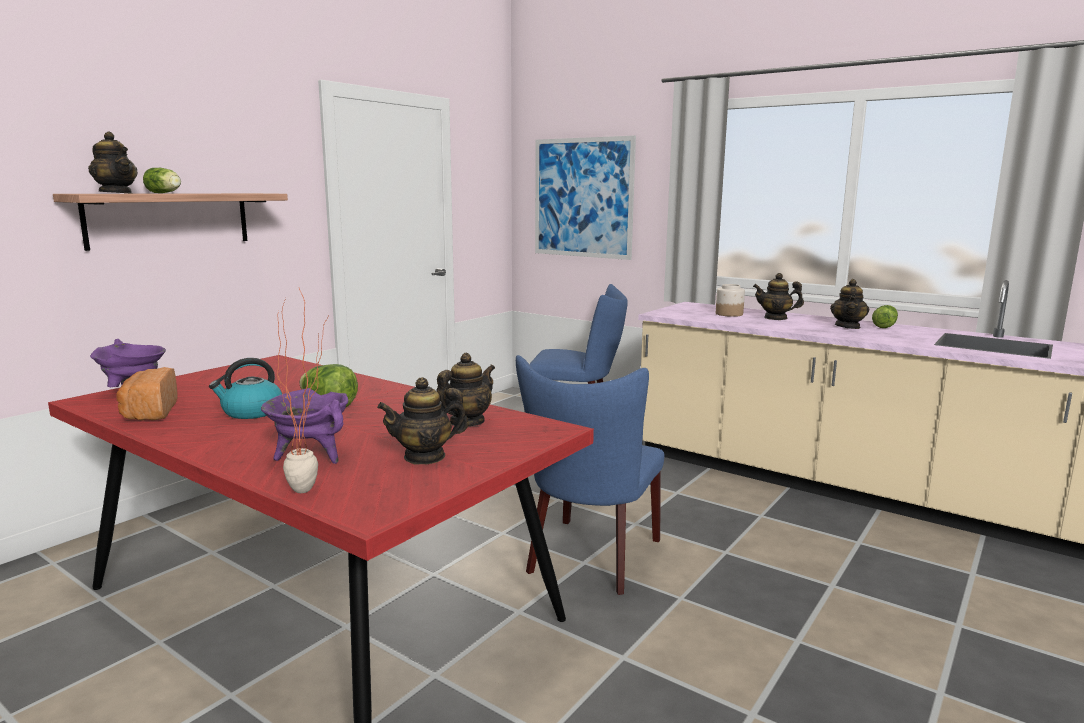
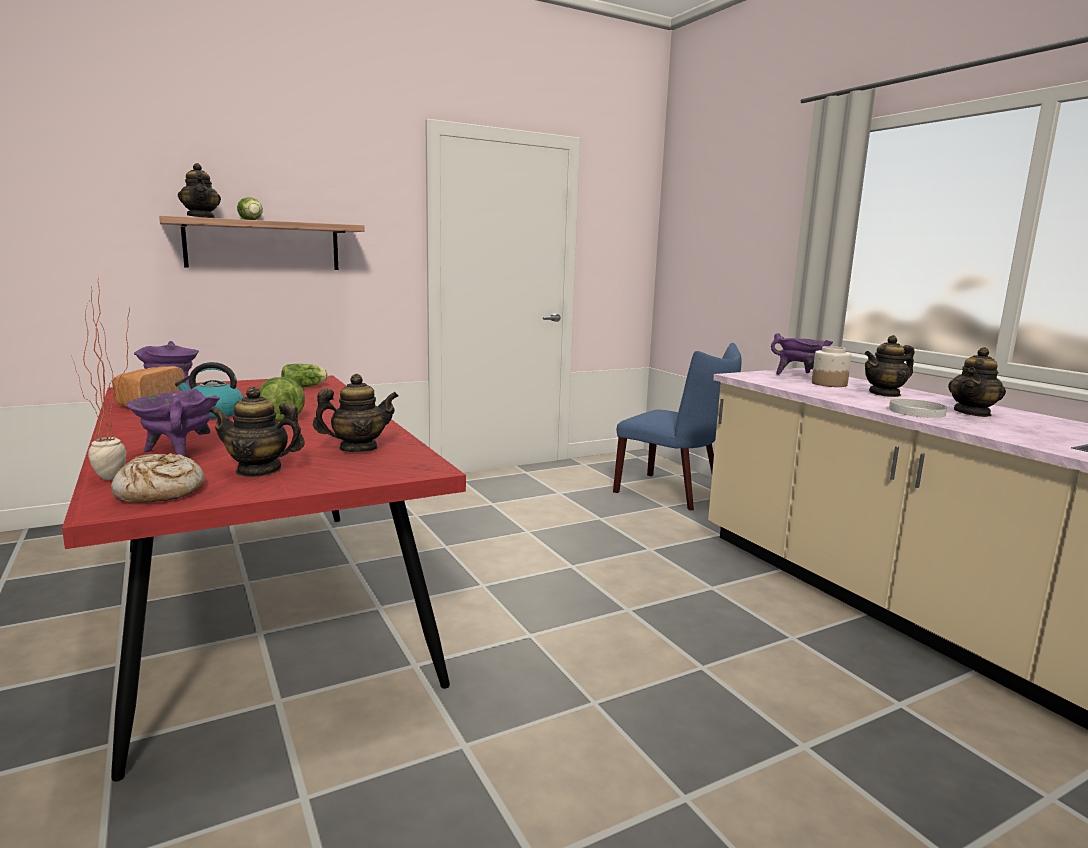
camera: 25 degrees right, 0 degrees up
(382, 492) = (160, 492): none -> bread
(582, 198) = (719, 245): picture -> none
(590, 559) = (539, 634): blue chair -> none
(697, 308) = (799, 375): none -> purple cooking pot
(775, 318) = (885, 394): teapot -> teapot turned 60 degrees counterclockwise
(818, 330) = (916, 411): none -> white plate
(884, 326) = (1036, 418): lettuce -> lettuce (305, 387)

